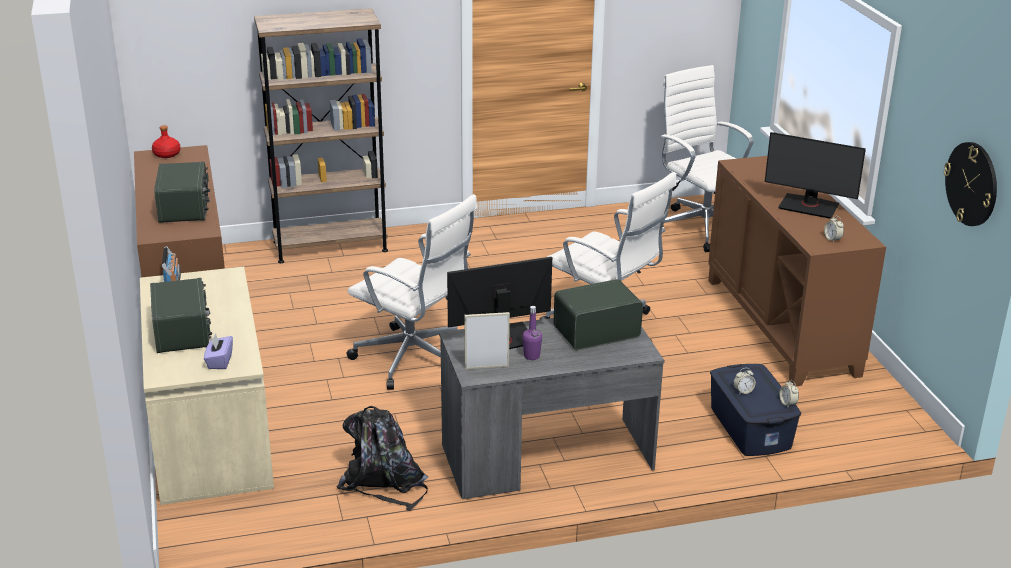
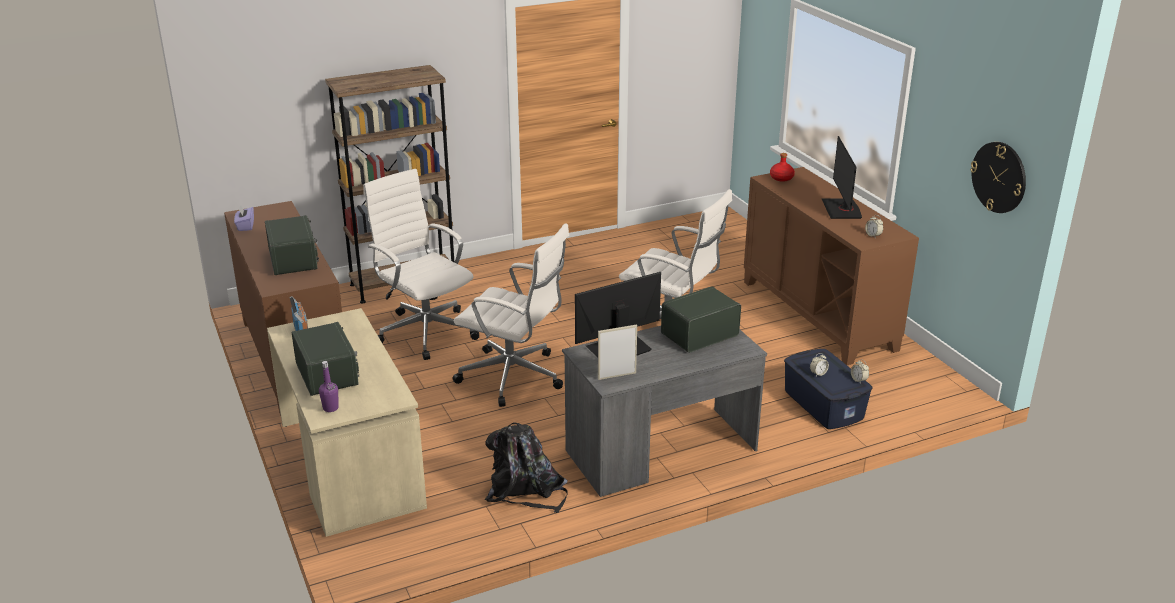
camera: 10 degrees left, 0 degrees up
(166, 154) = (256, 212): red bottle -> red bottle (781, 178)
(219, 361) = (372, 397): purple tissue box -> purple tissue box (245, 226)
(531, 356) = (652, 362): purple bottle -> purple bottle (330, 408)
(702, 227) = (723, 237): white office chair -> white office chair (425, 331)
(809, 206) = (842, 209): monitor -> monitor turned 75 degrees clockwise

